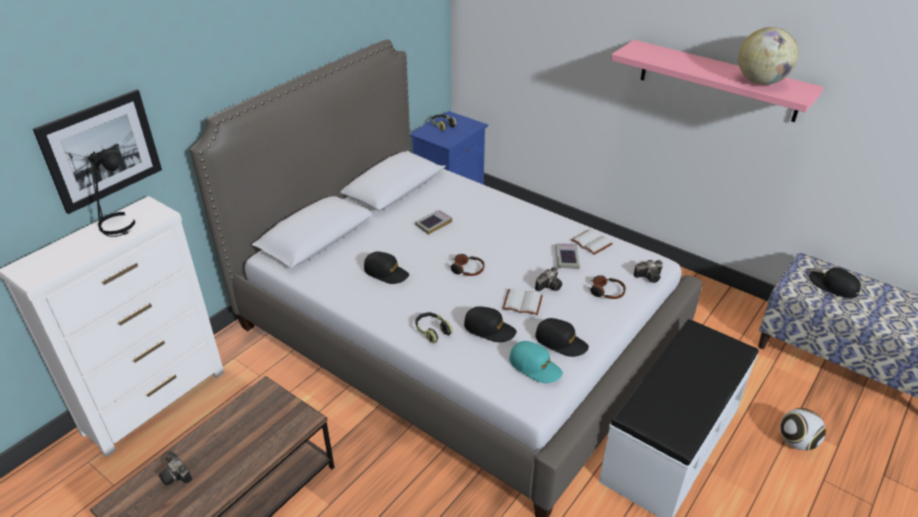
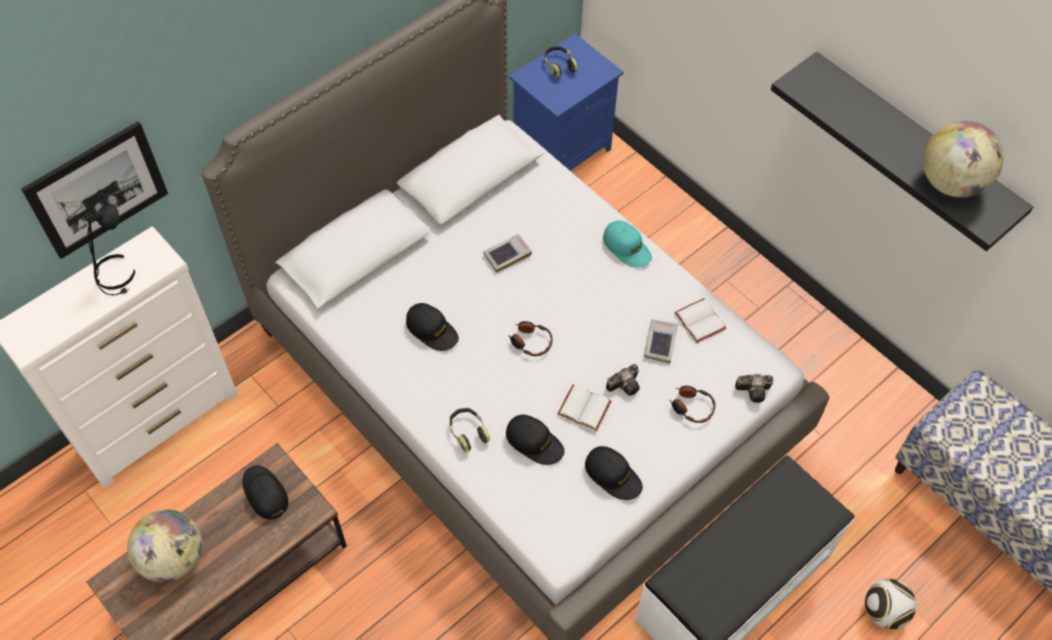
camera: 10 degrees right, 20 degrees up
(177, 476) = (173, 558): camera -> globe
(535, 366) = (572, 506): turquoise cap -> turquoise cap (627, 248)
(718, 80) = (912, 144): pink shelf -> black shelf
(833, 286) = (995, 433): black cap -> black cap (265, 493)

